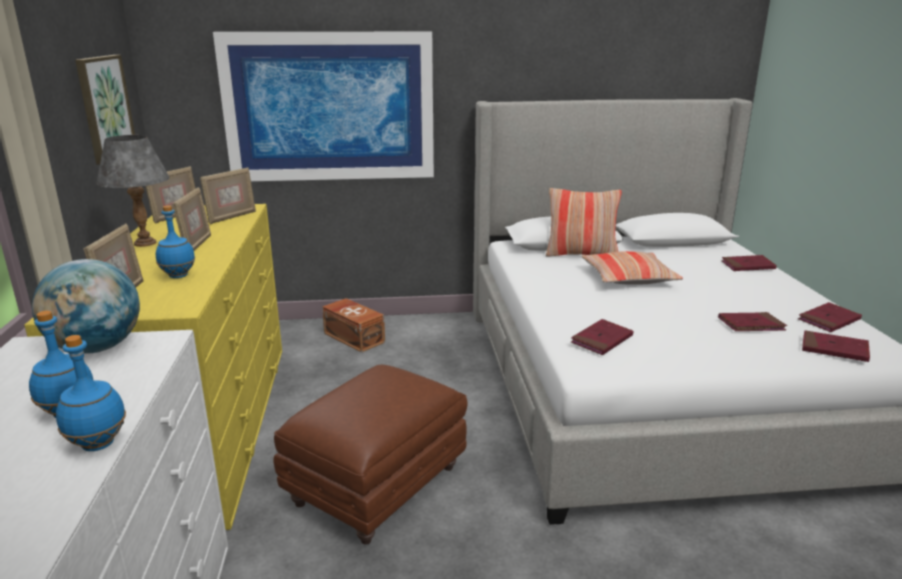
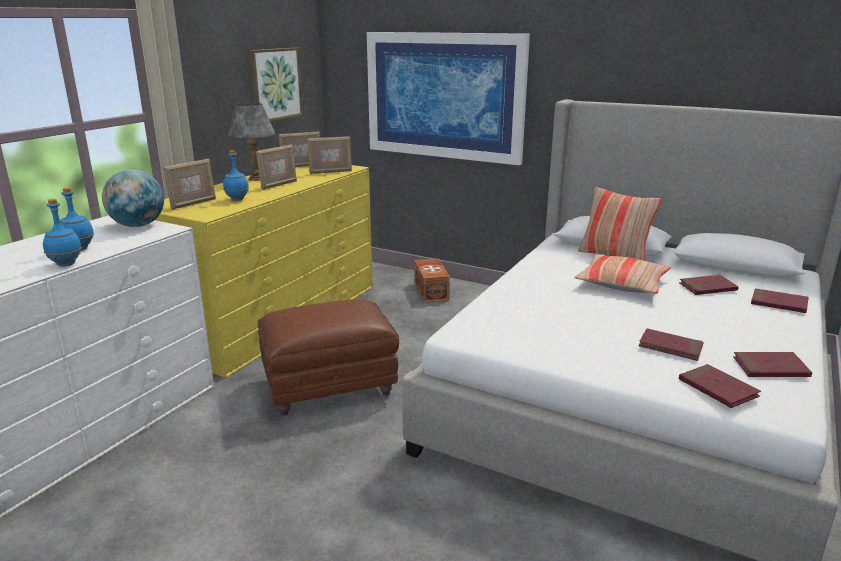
camera: 35 degrees right, 0 degrees up
(602, 340) = (502, 318): red book -> red book (707, 287)

